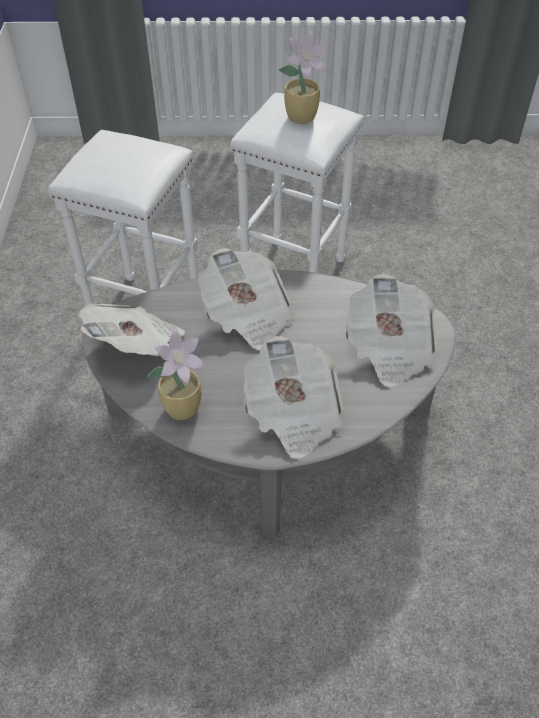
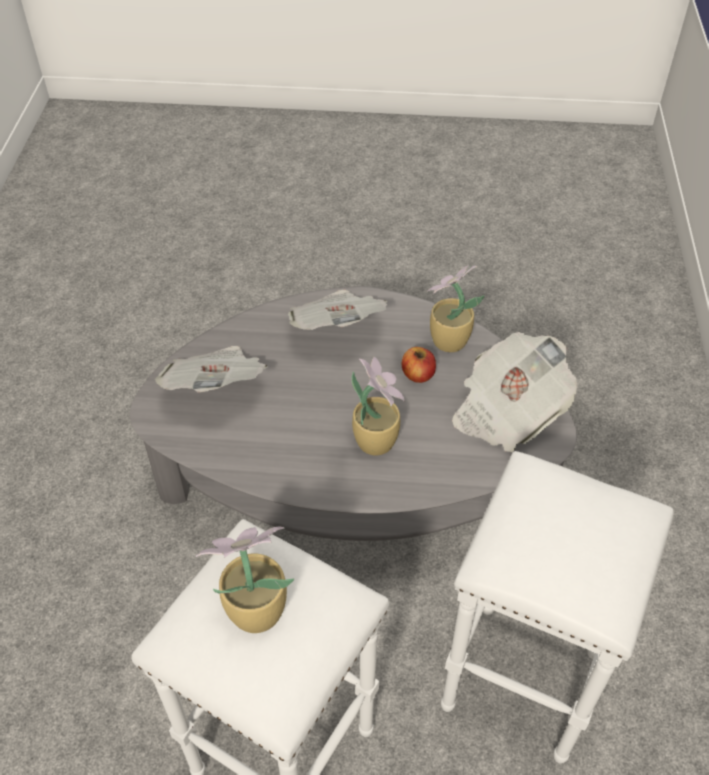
camera: 175 degrees left, 0 degrees up
(213, 372) = (418, 375): none -> apple
(247, 316) = (376, 440): newspaper -> potted plant

